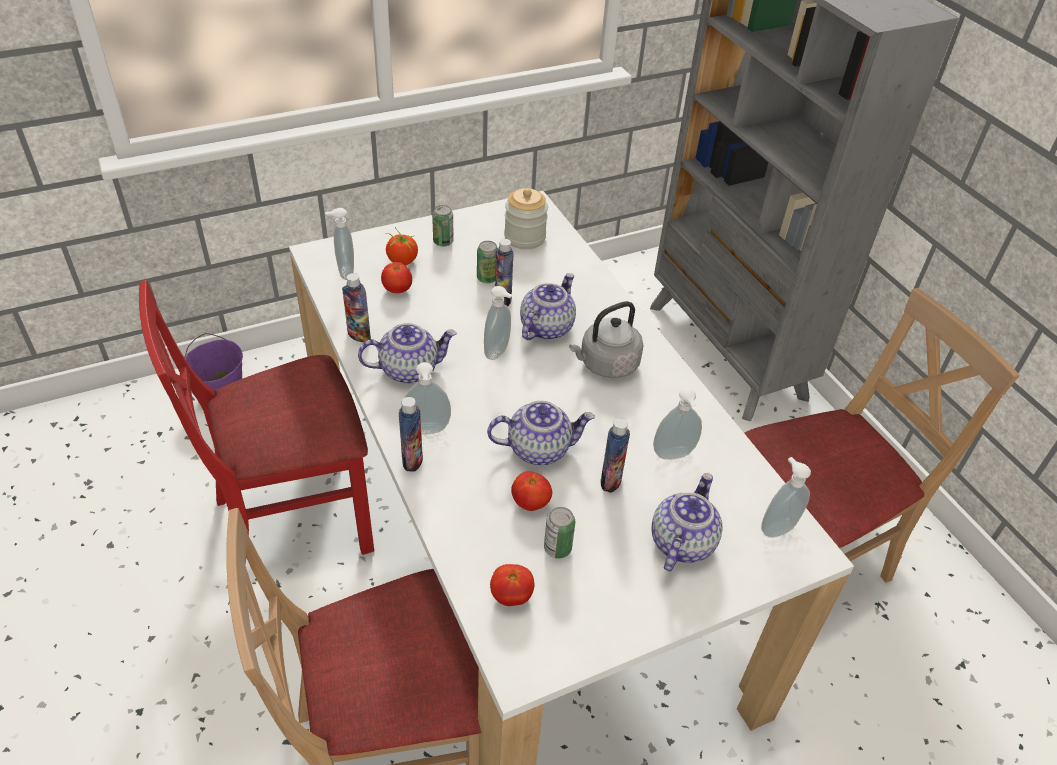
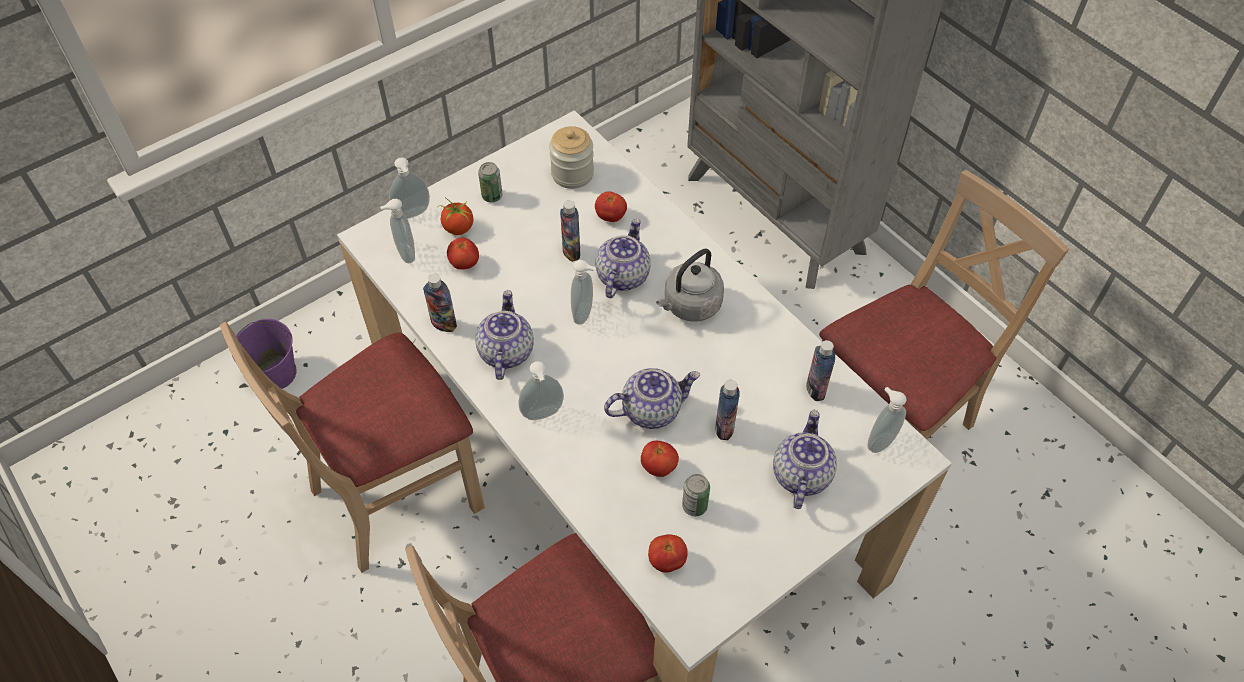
camera: 10 degrees left, 10 degrees up
(293, 520) = (395, 494): red chair -> beige chair
(409, 369) = (505, 351): teapot -> teapot turned 60 degrees counterclockwise
(412, 460) = (538, 448): bottle -> bottle (815, 389)
(487, 278) = (549, 231): can -> none
(550, 277) = (611, 216): none -> tomato
(674, 456) = (775, 389): soap dispenser -> soap dispenser (413, 214)

